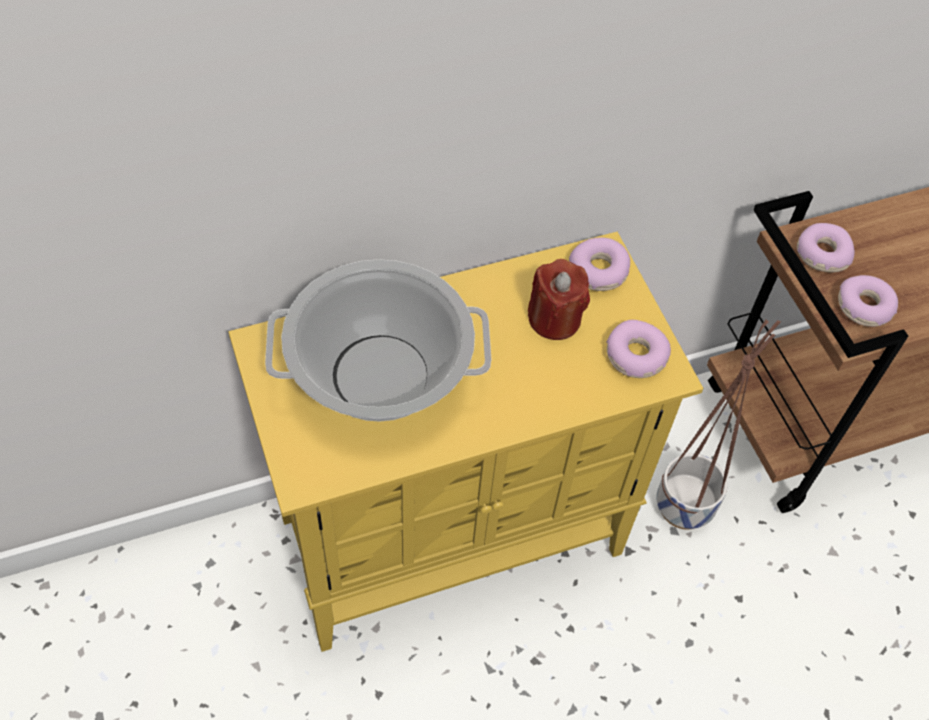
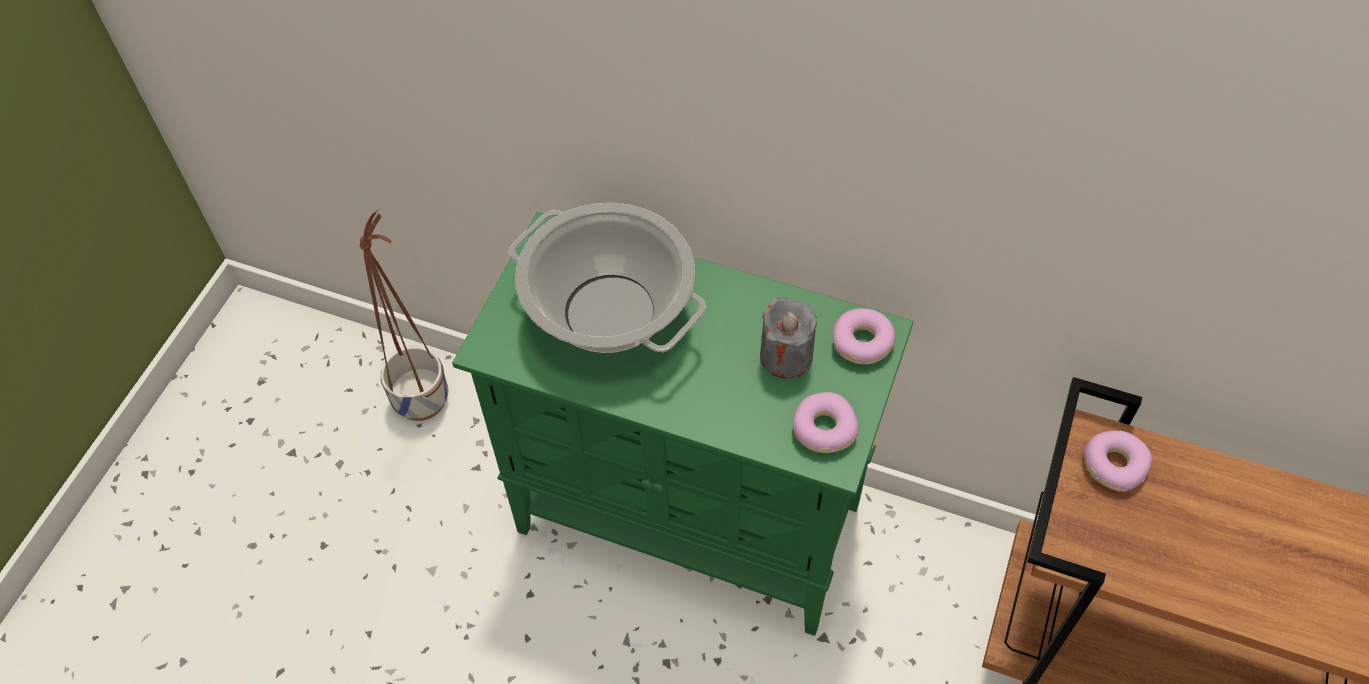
camera: 45 degrees right, 0 degrees up
(454, 533) = (692, 518): yellow cabinet -> green cabinet
(554, 319) = (786, 356): red candle -> grey candle
(683, 506) = (907, 637): planter -> planter (421, 399)
(864, 307) = (1106, 536): donut -> none

